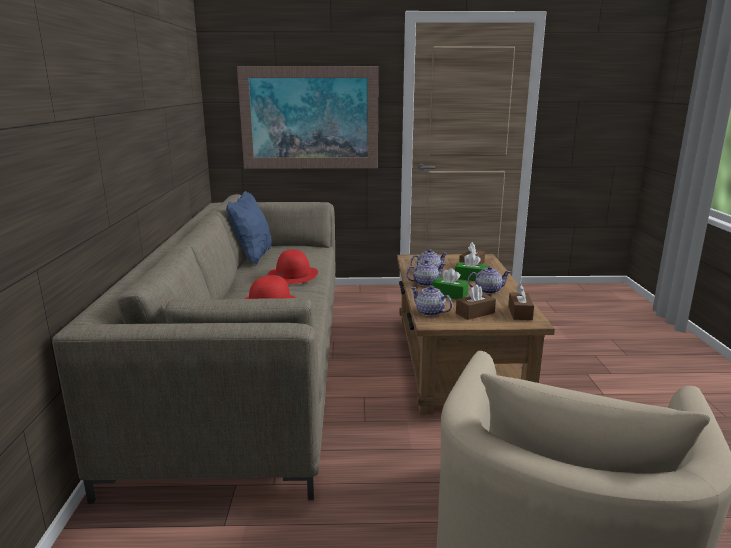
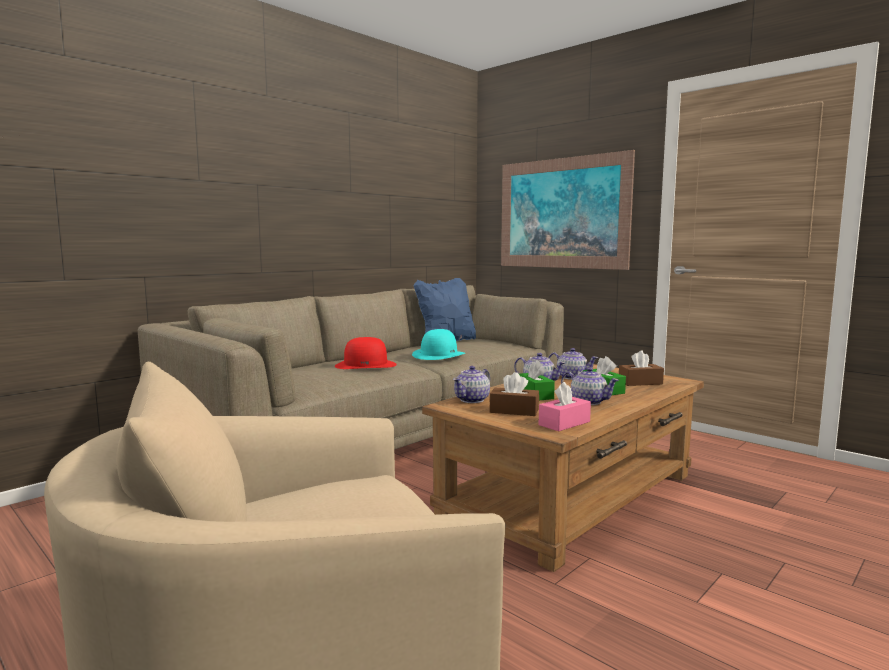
camera: 45 degrees right, 10 degrees down
(293, 274) = (438, 355): red hat -> turquoise hat
(430, 312) = (472, 400): teapot -> teapot turned 135 degrees counterclockwise
(520, 313) = (564, 423): brown tissue box -> pink tissue box

